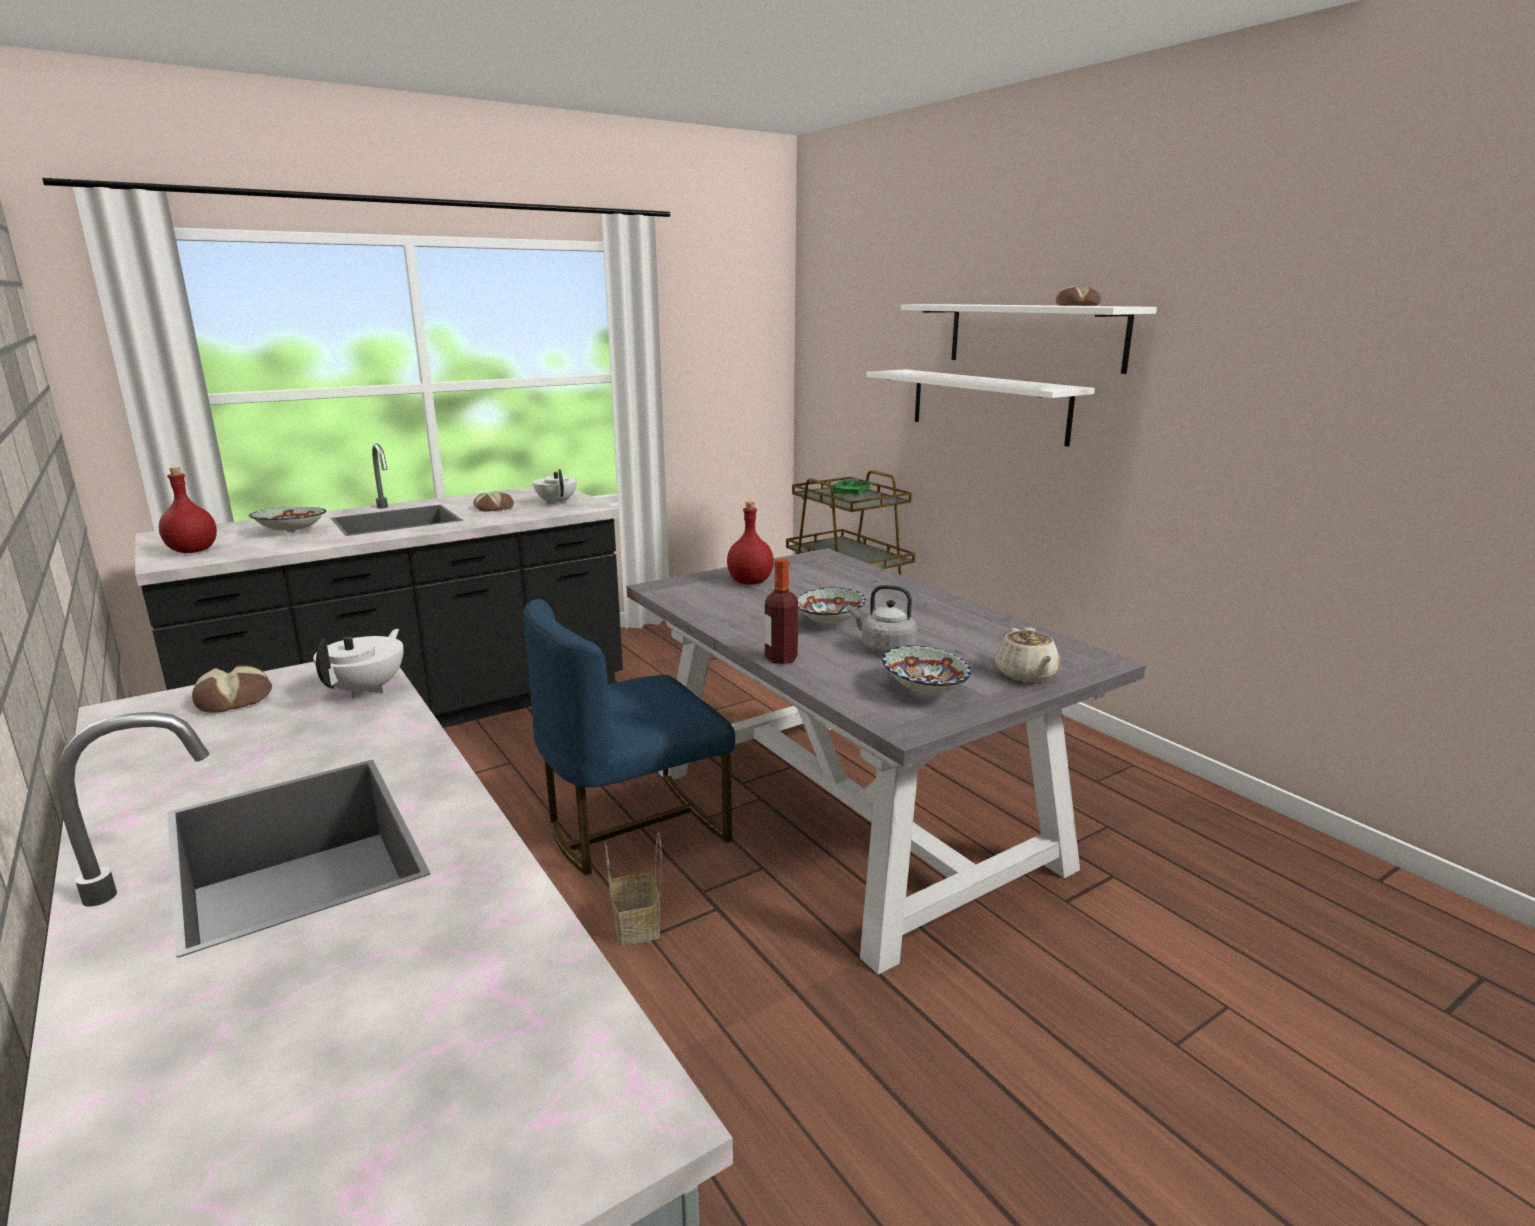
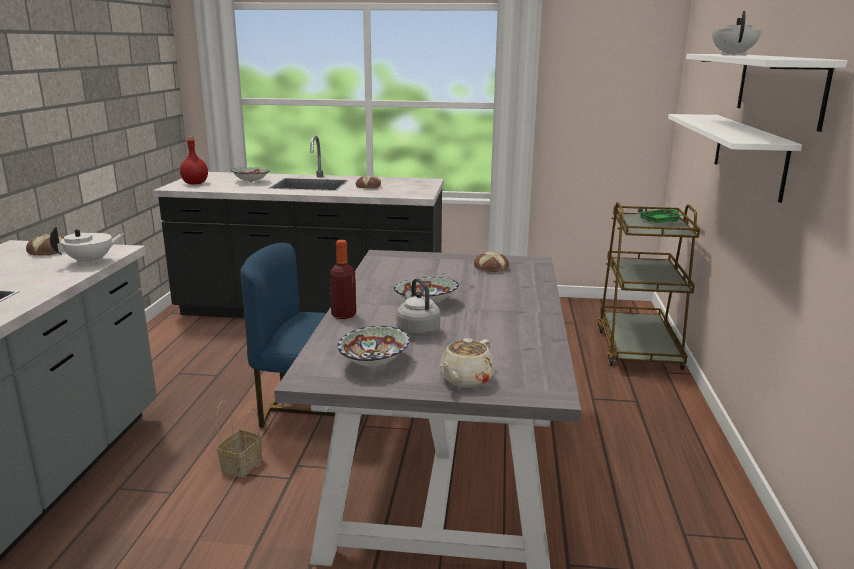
camera: 40 degrees right, 0 degrees up
(556, 503) = (408, 189): white teapot -> white teapot (733, 55)
(750, 582) = (441, 266): red bottle -> none
(1077, 305) = (779, 57): bread -> bread (490, 267)

